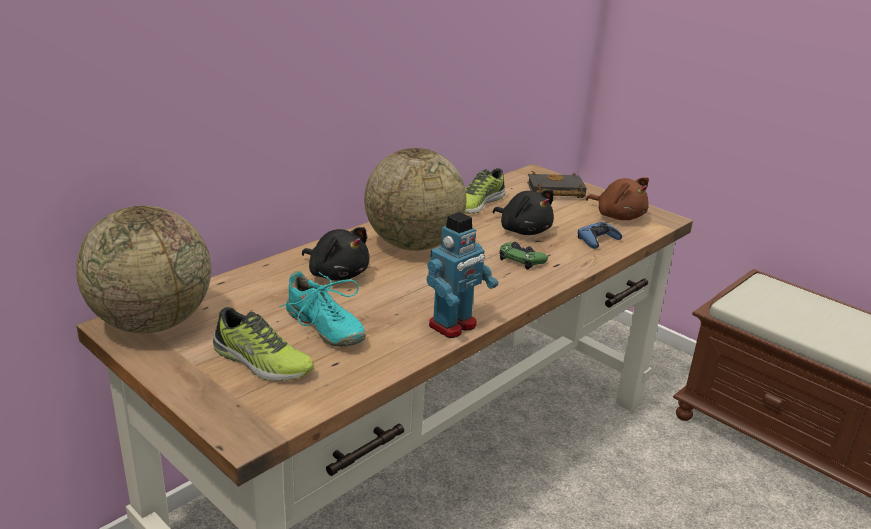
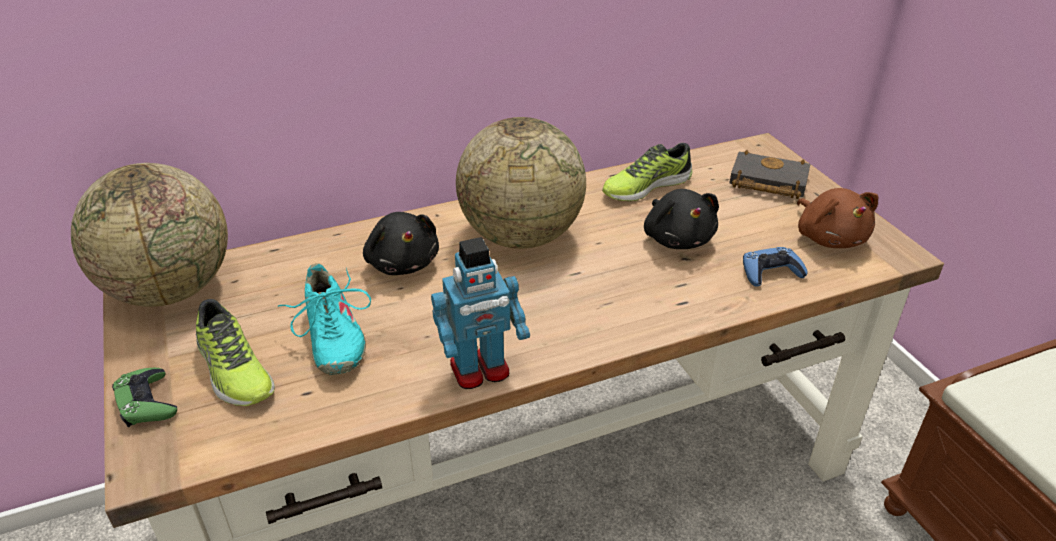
camera: 25 degrees right, 10 degrees up
(521, 260) = (640, 285): green game controller -> green game controller (147, 403)

